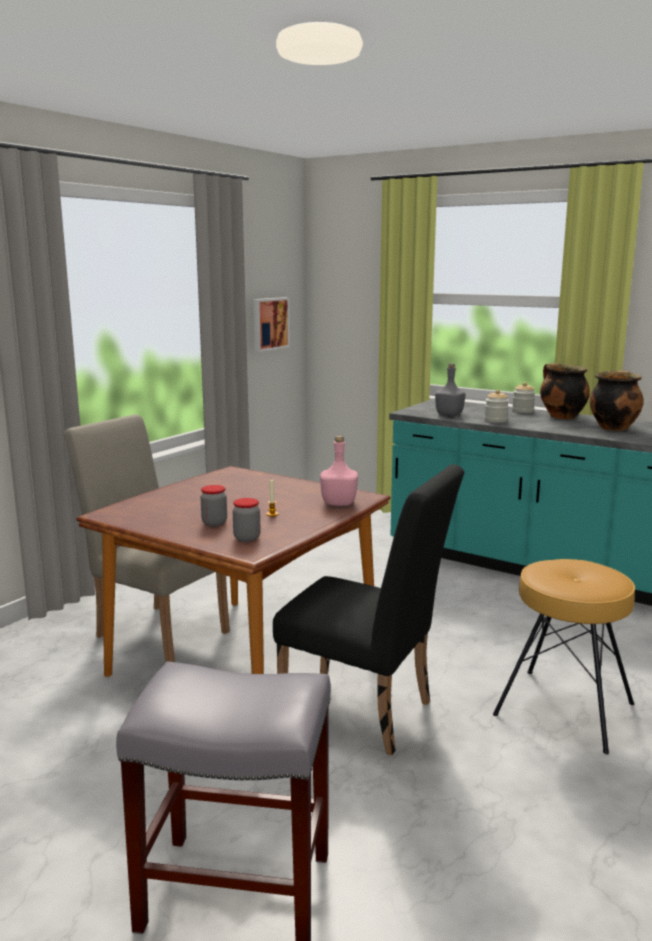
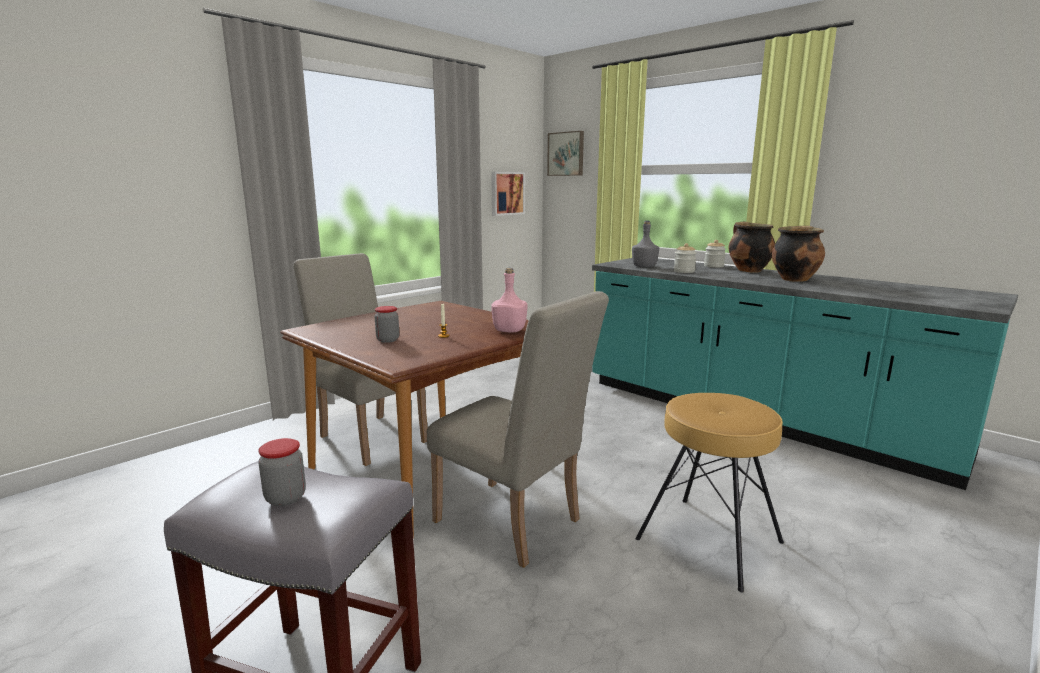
camera: 10 degrees right, 0 degrees up
(247, 538) = (405, 353): jar -> jar (285, 498)
(337, 275) = (566, 154): none -> picture
(365, 714) = (514, 525): black chair -> beige chair

